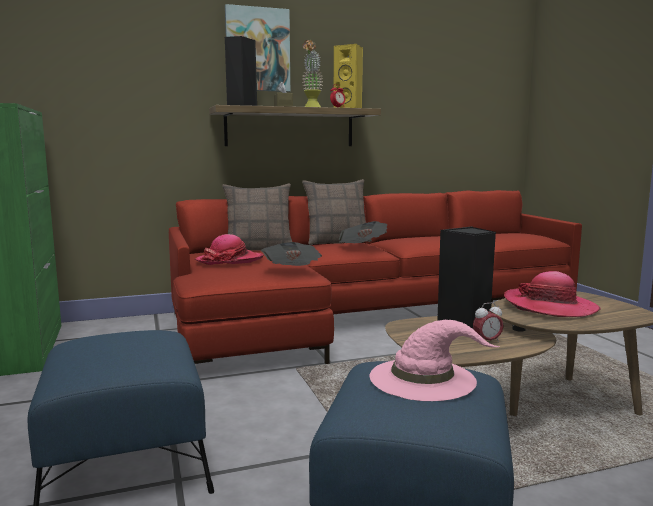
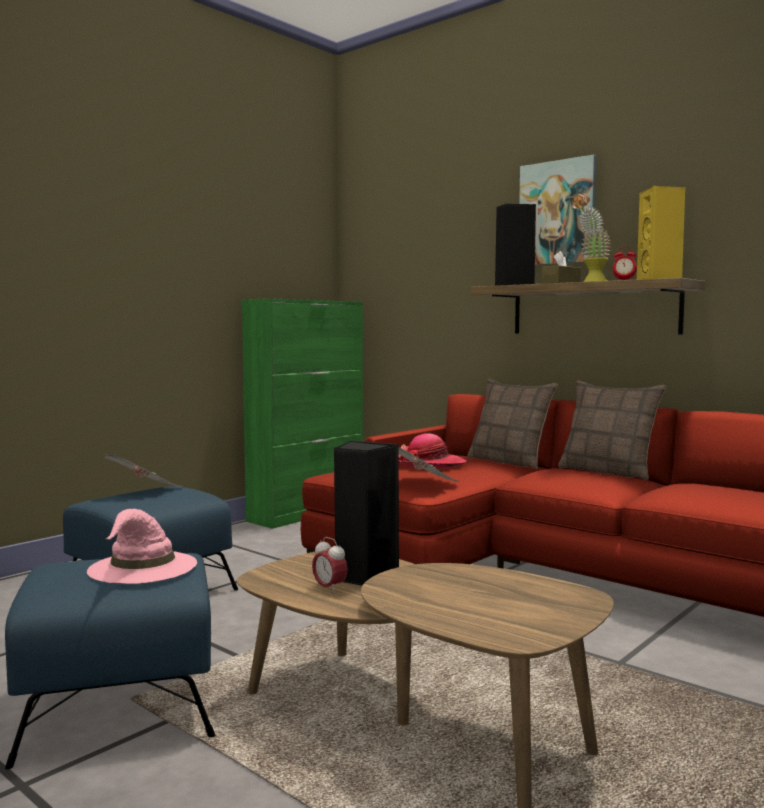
camera: 60 degrees right, 5 degrees down
(362, 247) = (591, 481): newspaper -> newspaper (144, 491)
(549, 307) = (473, 588): hat -> none

